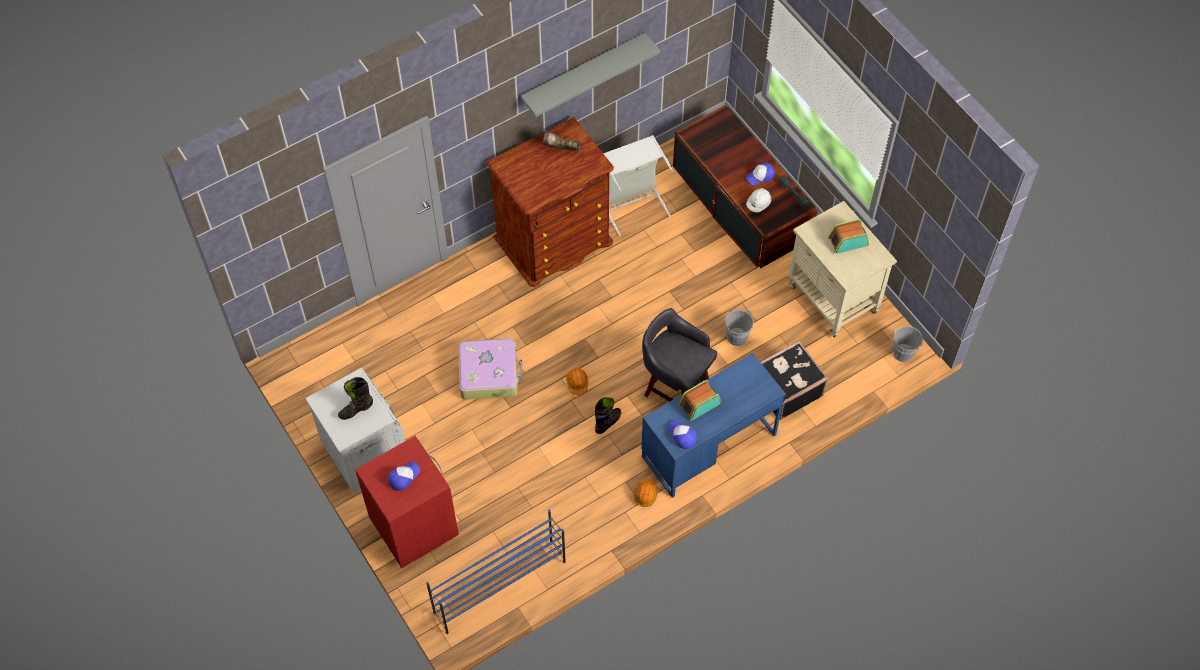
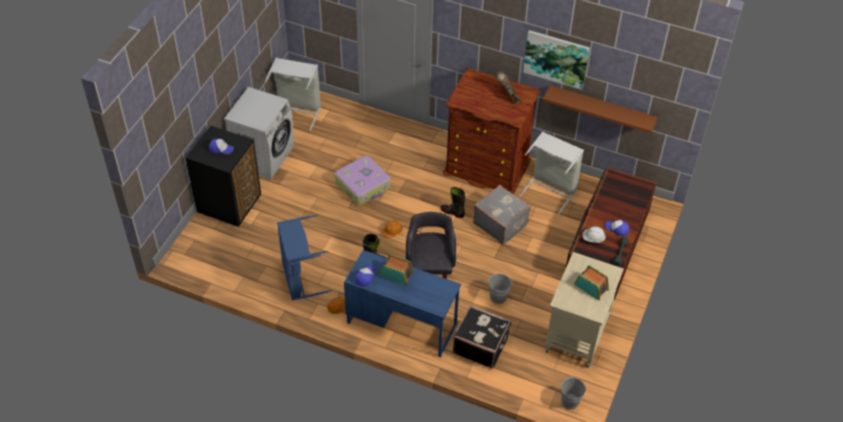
camera: 55 degrees right, 10 degrees down
(317, 378) = (297, 112): none -> grey laundry basket
(356, 410) = (257, 111): black boot -> black boot (452, 212)
(415, 528) = (230, 206): red dresser -> black dresser
(499, 587) = (218, 267): blue shoe rack -> none
(578, 511) = (300, 279): none -> blue laundry basket
(583, 72) = (556, 58): grey shelf -> picture
(640, 81) = (601, 108): none -> brown shelf
(643, 275) = (500, 223): none -> grey suitcase

